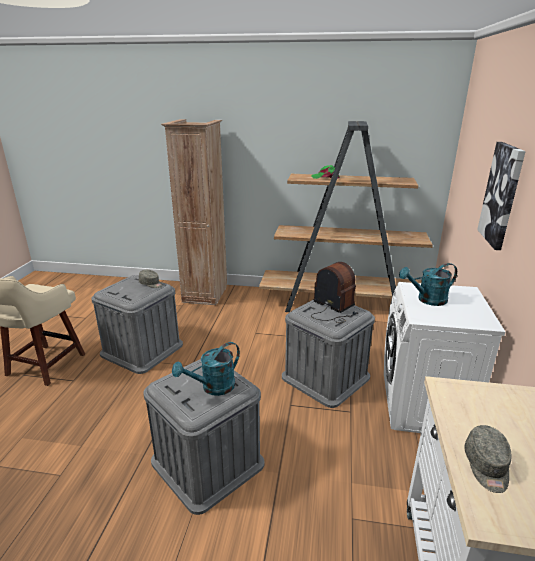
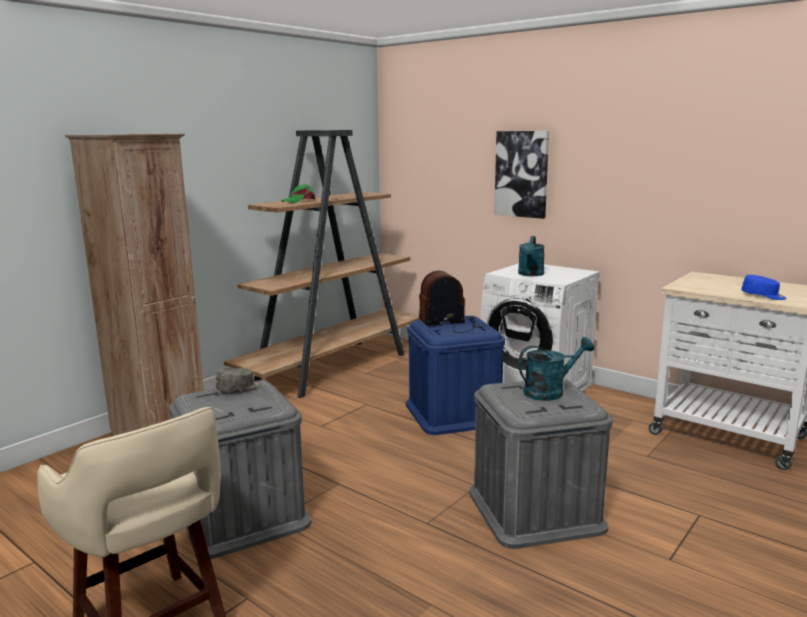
camera: 60 degrees left, 10 degrees down
(213, 388) = (550, 391): turquoise watering can -> turquoise watering can turned 105 degrees counterclockwise
(325, 377) = (454, 413): grey storage box -> blue storage box
(486, 466) = (763, 296): grey cap -> blue cap

